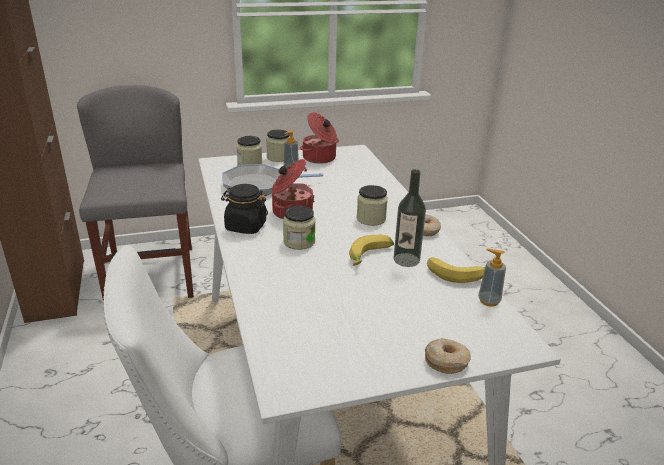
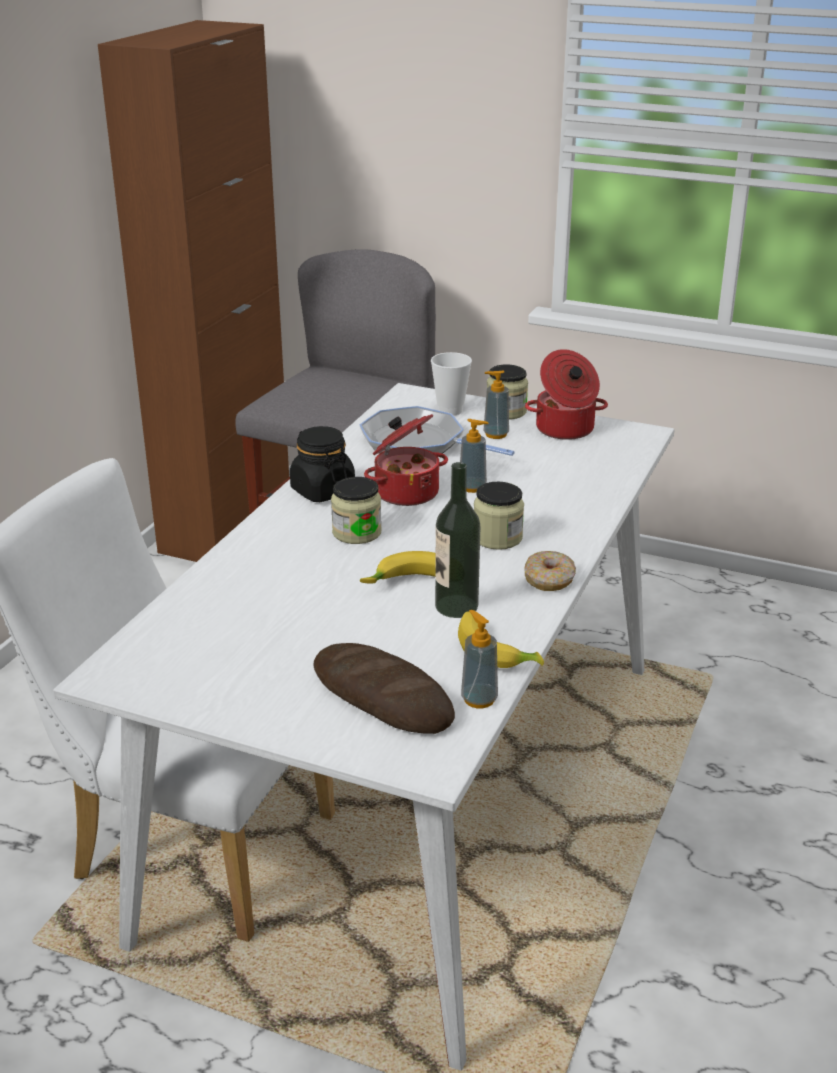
camera: 40 degrees right, 0 degrees up
(250, 164) = (450, 410): jar -> cup
(320, 198) = (472, 487): none -> soap dispenser
(446, 361) = (307, 734): donut -> none
(447, 322) = (382, 697): none -> bread

